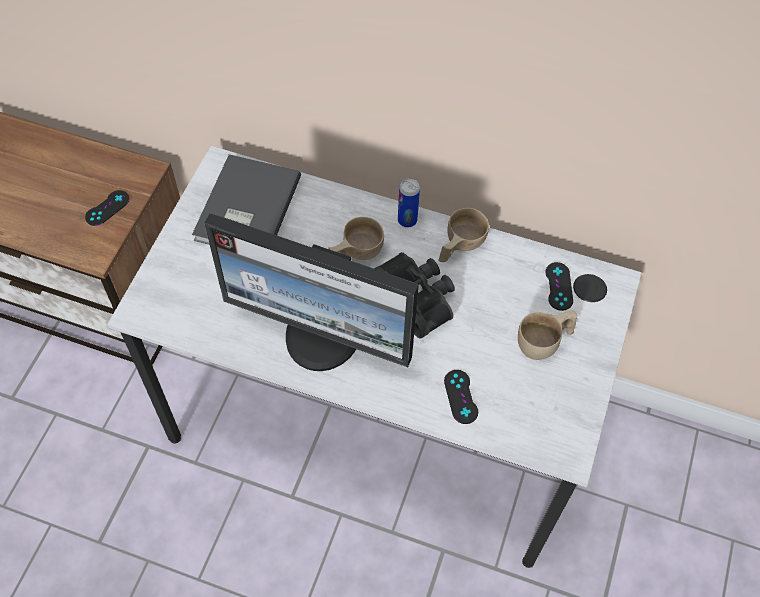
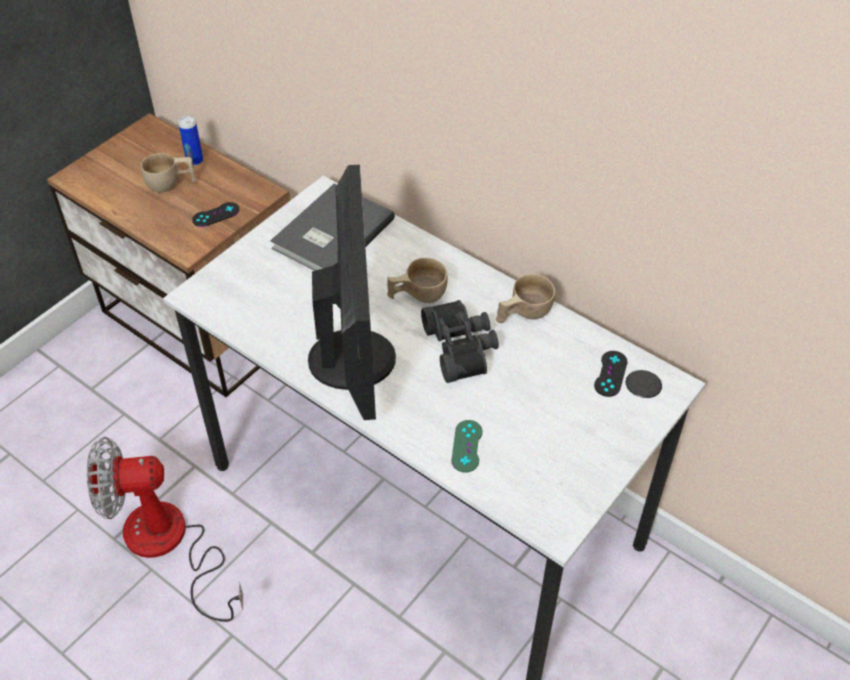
camera: 20 degrees right, 10 degrees down
(155, 532) = (169, 546): none -> fan
(323, 336) = (355, 358): monitor -> monitor turned 135 degrees counterclockwise
(407, 220) = (481, 279): can -> can (195, 160)
(461, 396) = (467, 446): black game controller -> green game controller
(544, 343) = (574, 421): beige cup -> beige cup (171, 185)

